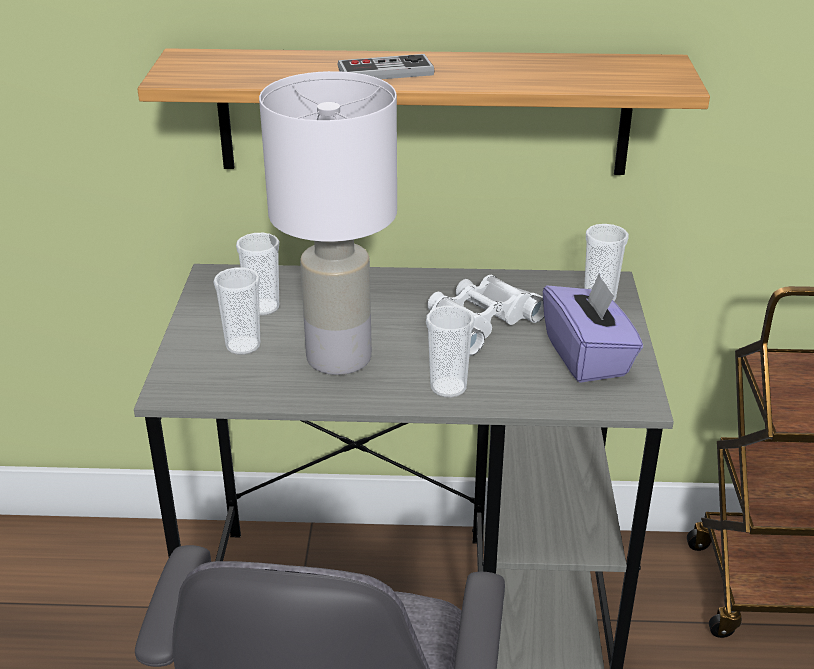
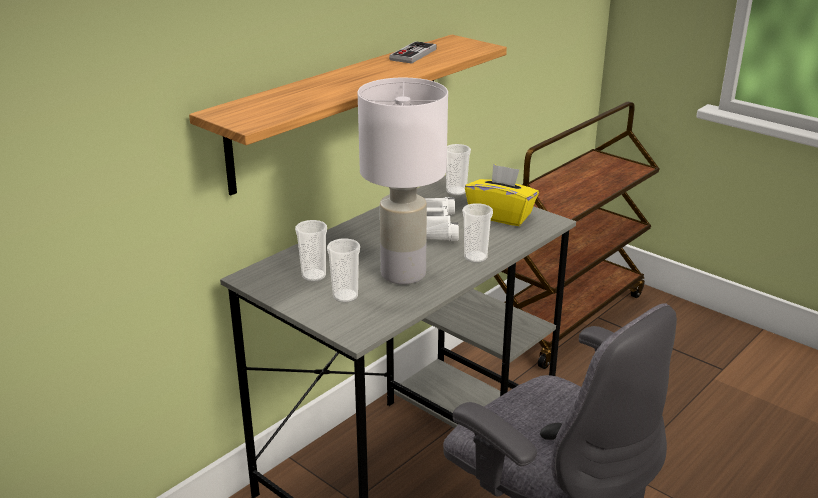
camera: 50 degrees left, 5 degrees down
(385, 72) = (352, 82): game controller -> game controller (413, 54)
(587, 357) = (501, 215): purple tissue box -> yellow tissue box

